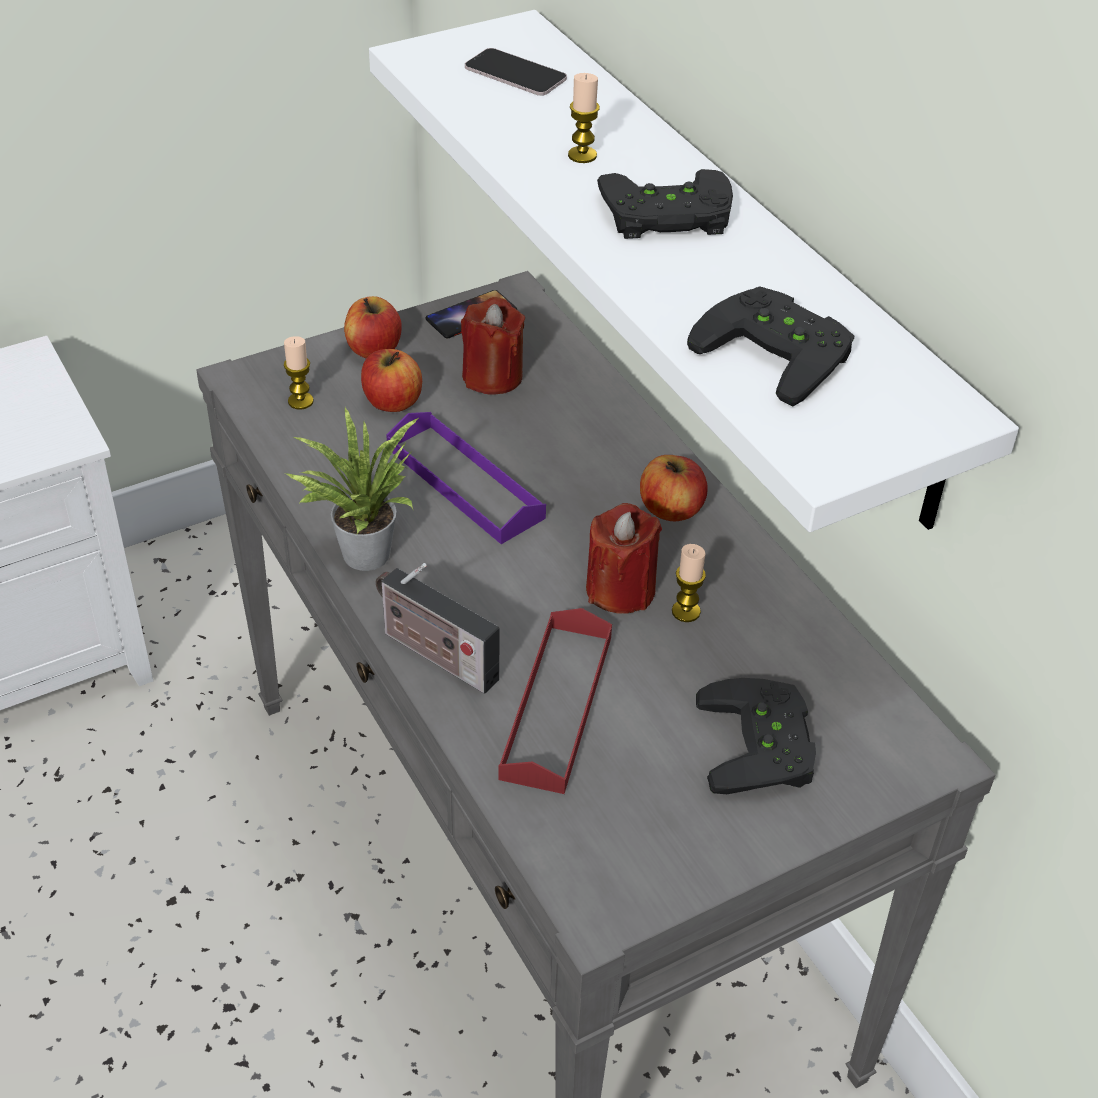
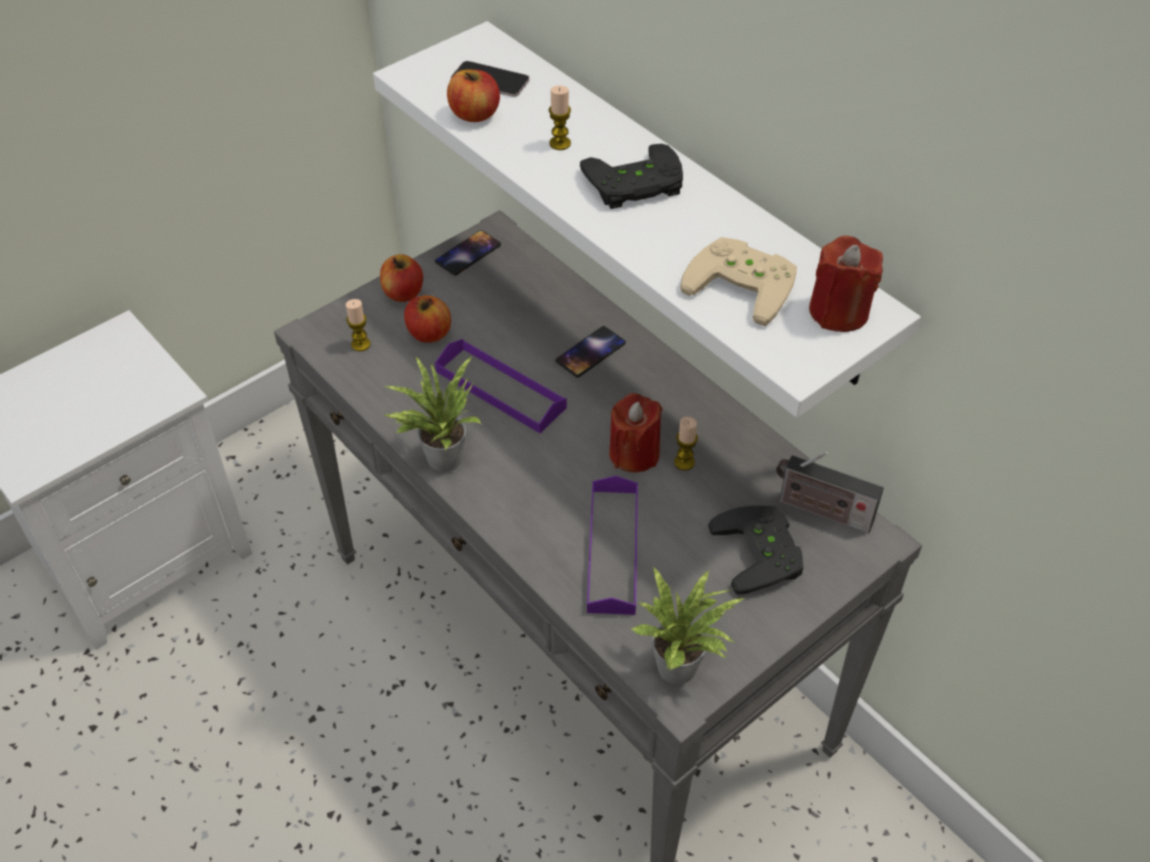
camera: 10 degrees left, 5 degrees up
(434, 654) = (516, 527): radio -> radio (820, 511)
(492, 376) = (497, 301): red candle -> red candle (839, 311)
(557, 706) = (613, 550): red tray -> purple tray
(597, 456) = (591, 352): none -> phone
(610, 875) = (682, 667): none -> potted plant
(671, 509) = (654, 385): apple -> apple (474, 114)
(780, 351) = (744, 283): black game controller -> beige game controller

